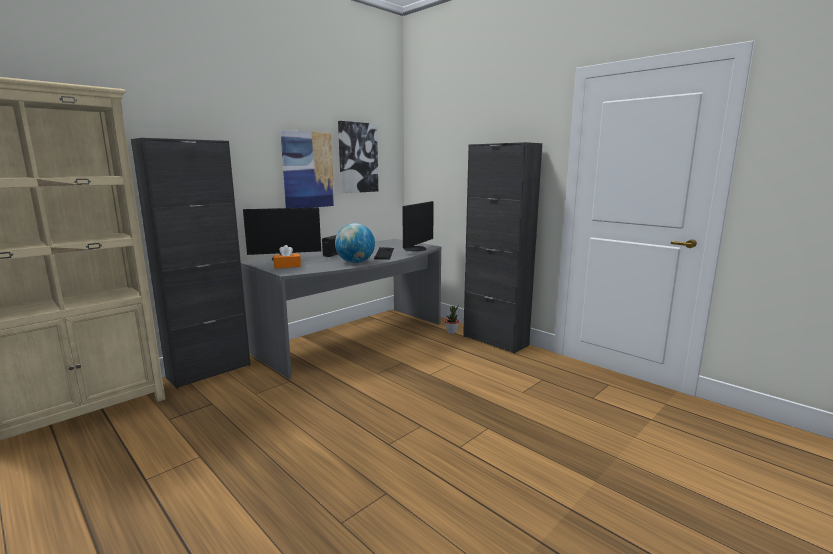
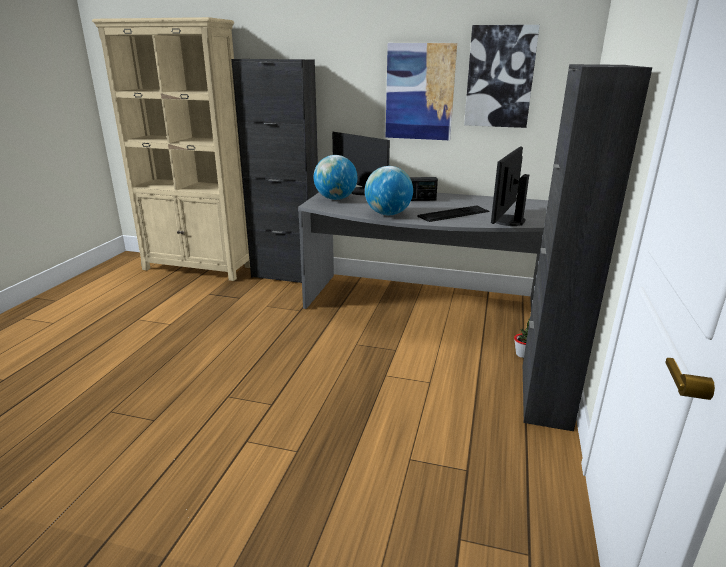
camera: 60 degrees right, 10 degrees up
(287, 266) = (335, 199): orange tissue box -> globe
(416, 249) = (506, 220): monitor -> monitor turned 120 degrees clockwise

